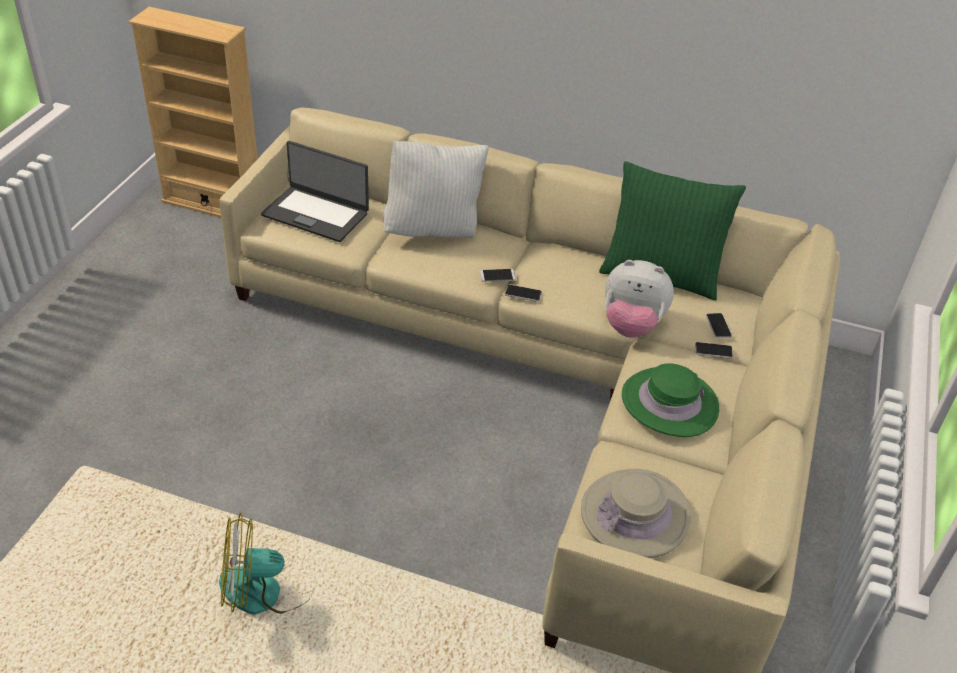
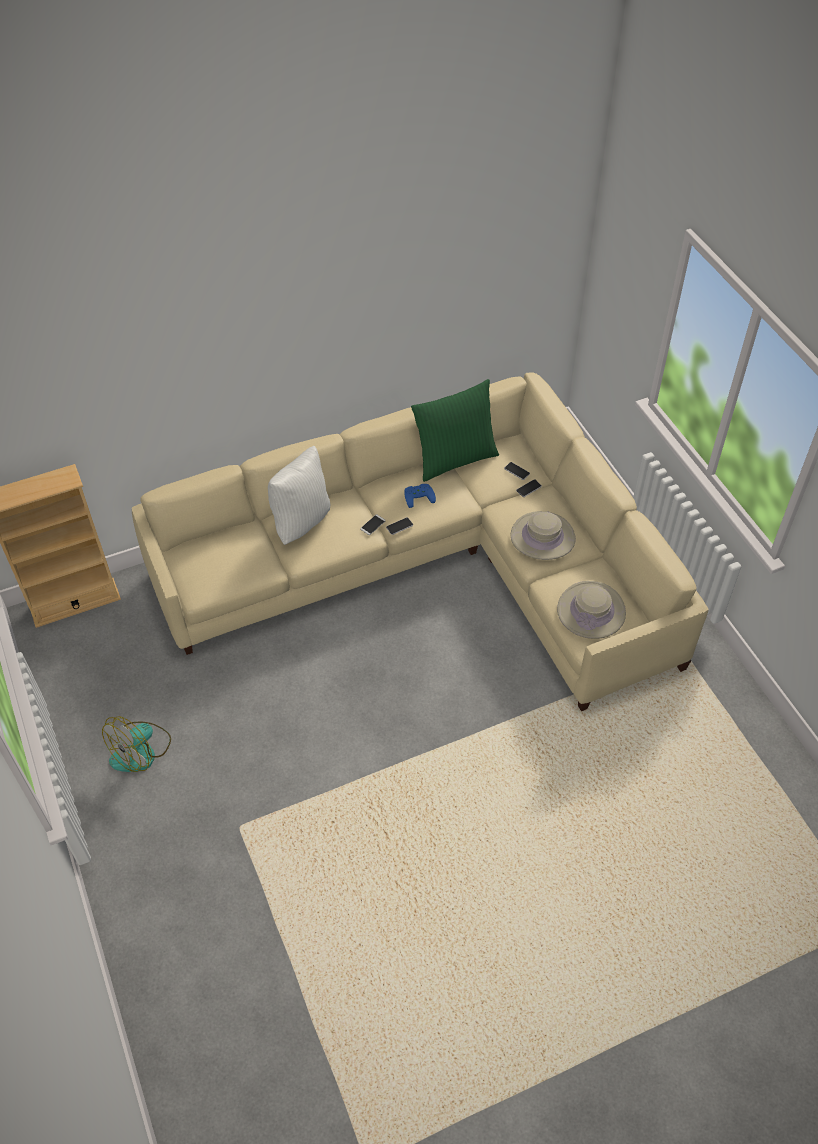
camera: 40 degrees left, 10 degrees up
(265, 589) = (425, 800): fan -> fan (141, 751)
(316, 214) = (218, 562): laptop -> none
(578, 281) = (418, 495): none -> blue game controller
(631, 325) = (473, 503): plush toy -> none
(669, 403) = (542, 537): green hat -> beige hat

